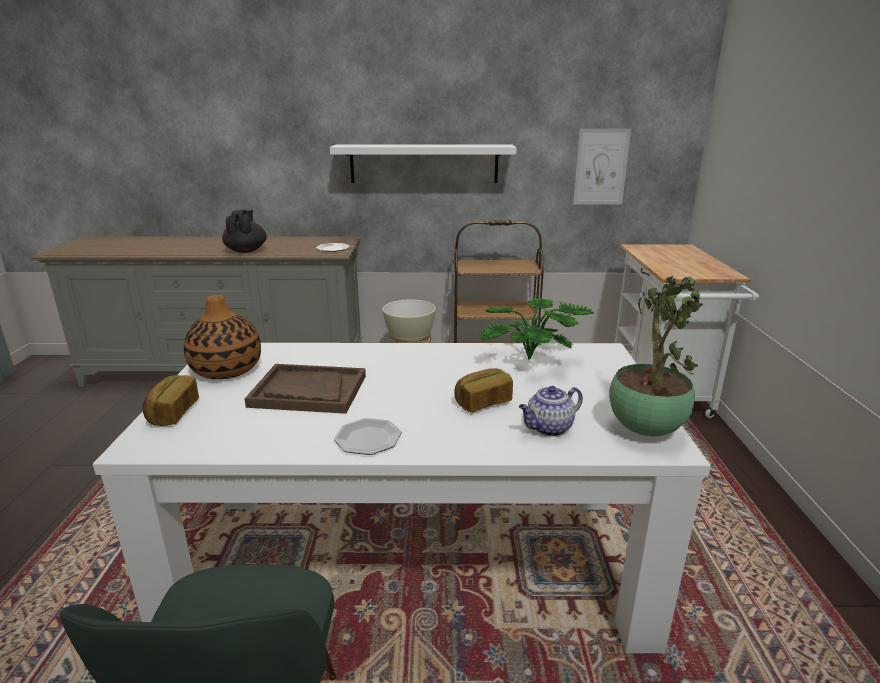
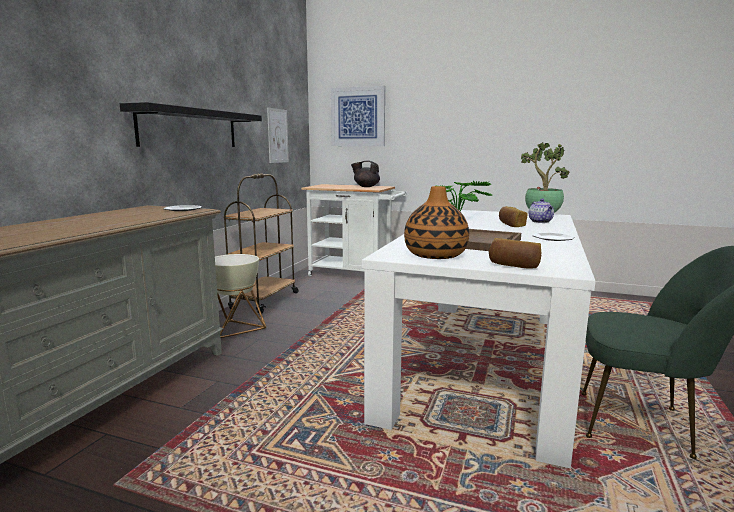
camera: 70 degrees left, 10 degrees down
(246, 250) = (112, 223): black teapot -> black teapot (366, 186)
(424, 163) = (190, 128): white shelf -> black shelf
(745, 142) = (358, 117): none -> picture

